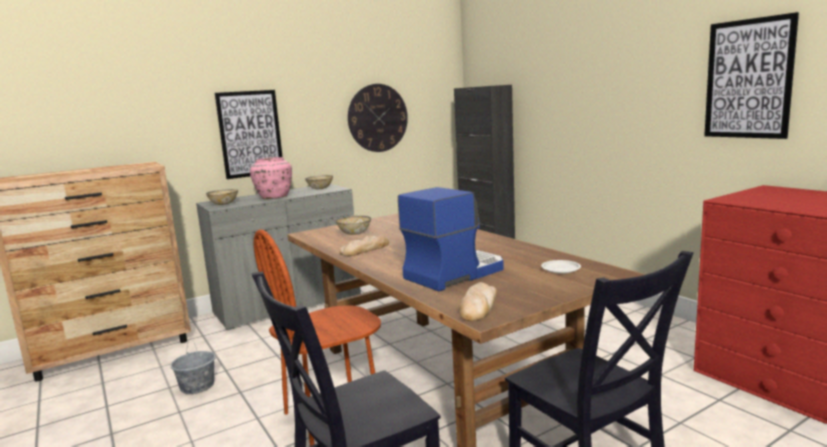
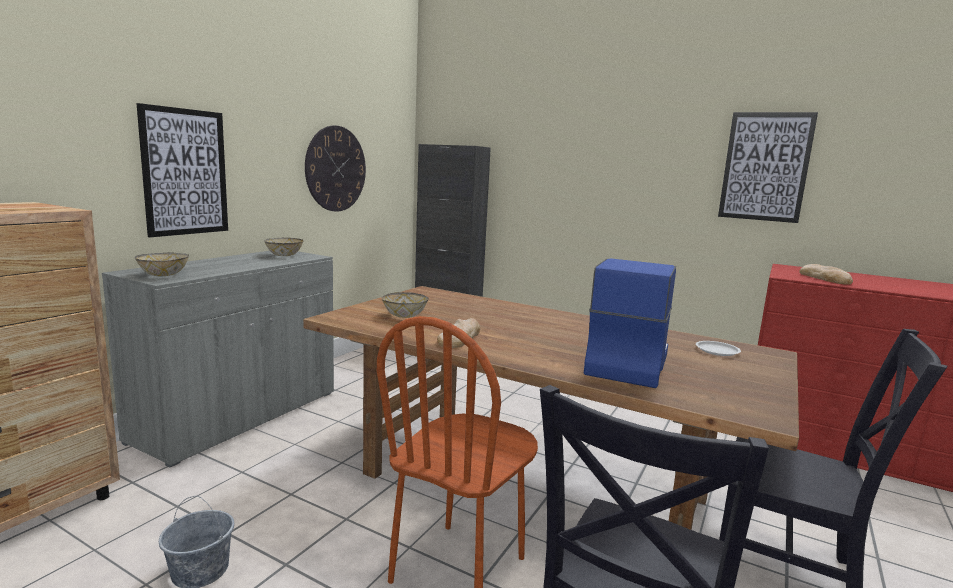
camera: 30 degrees left, 0 degrees up
(274, 197) = (235, 266): pink vase -> none
(478, 306) = (732, 403): bread -> bread (825, 278)

